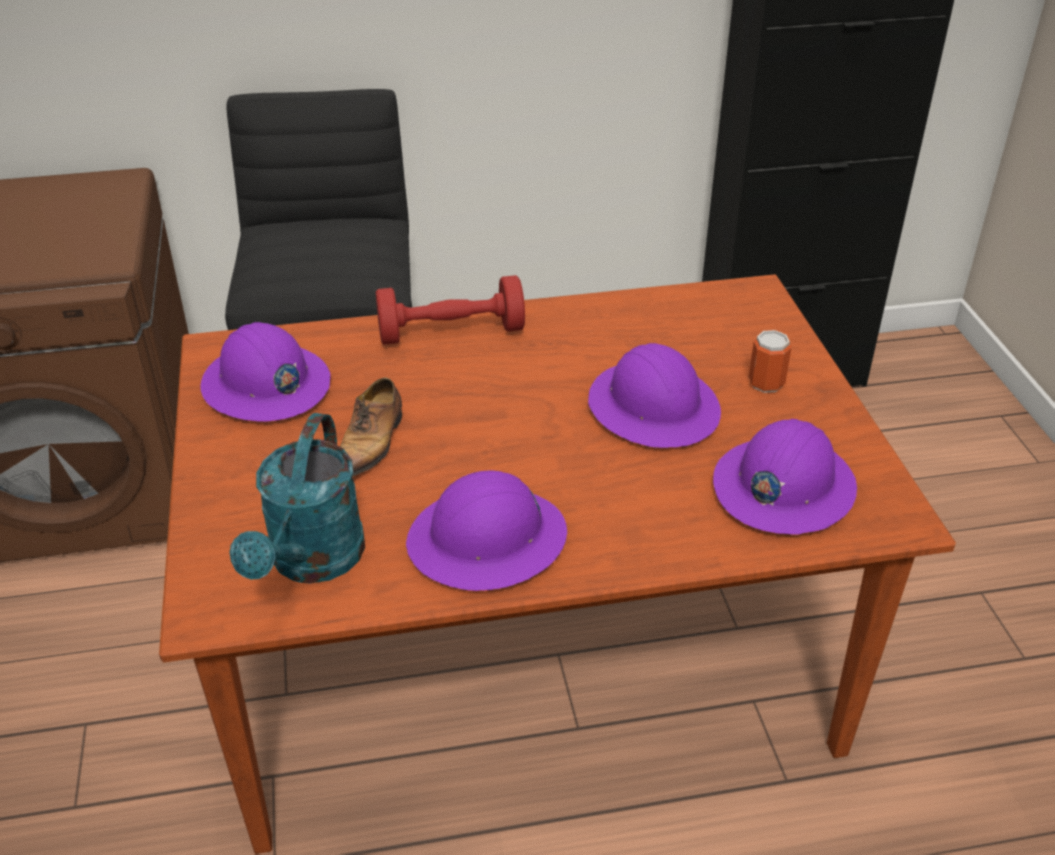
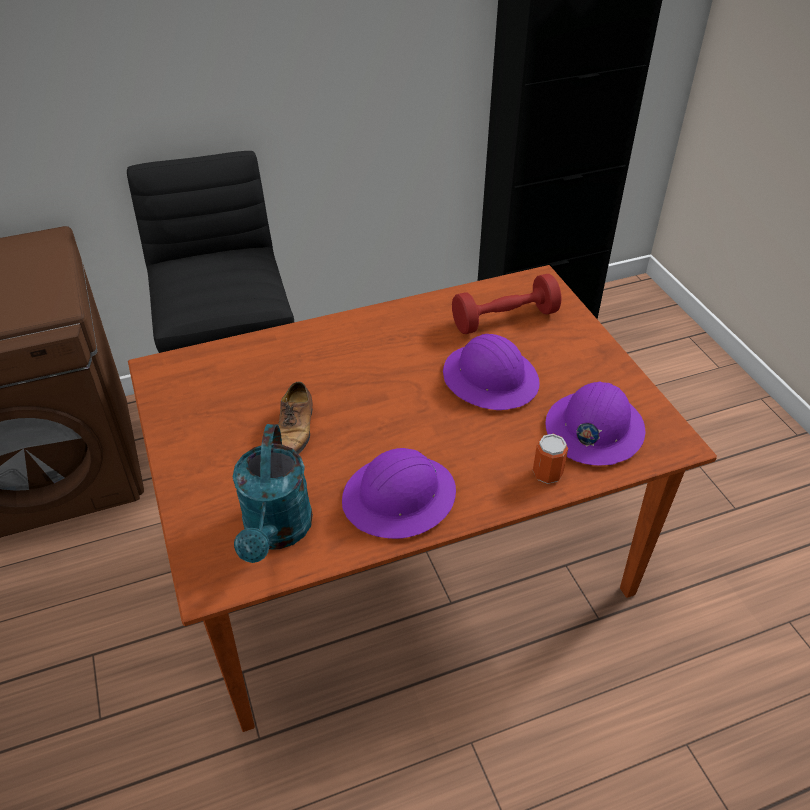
camera: 10 degrees left, 5 degrees up
(266, 386) = (203, 395): purple hard hat -> none
(451, 333) = (330, 336): red dumbbell -> red dumbbell (504, 319)
(766, 383) = (563, 350): can -> can (547, 473)

